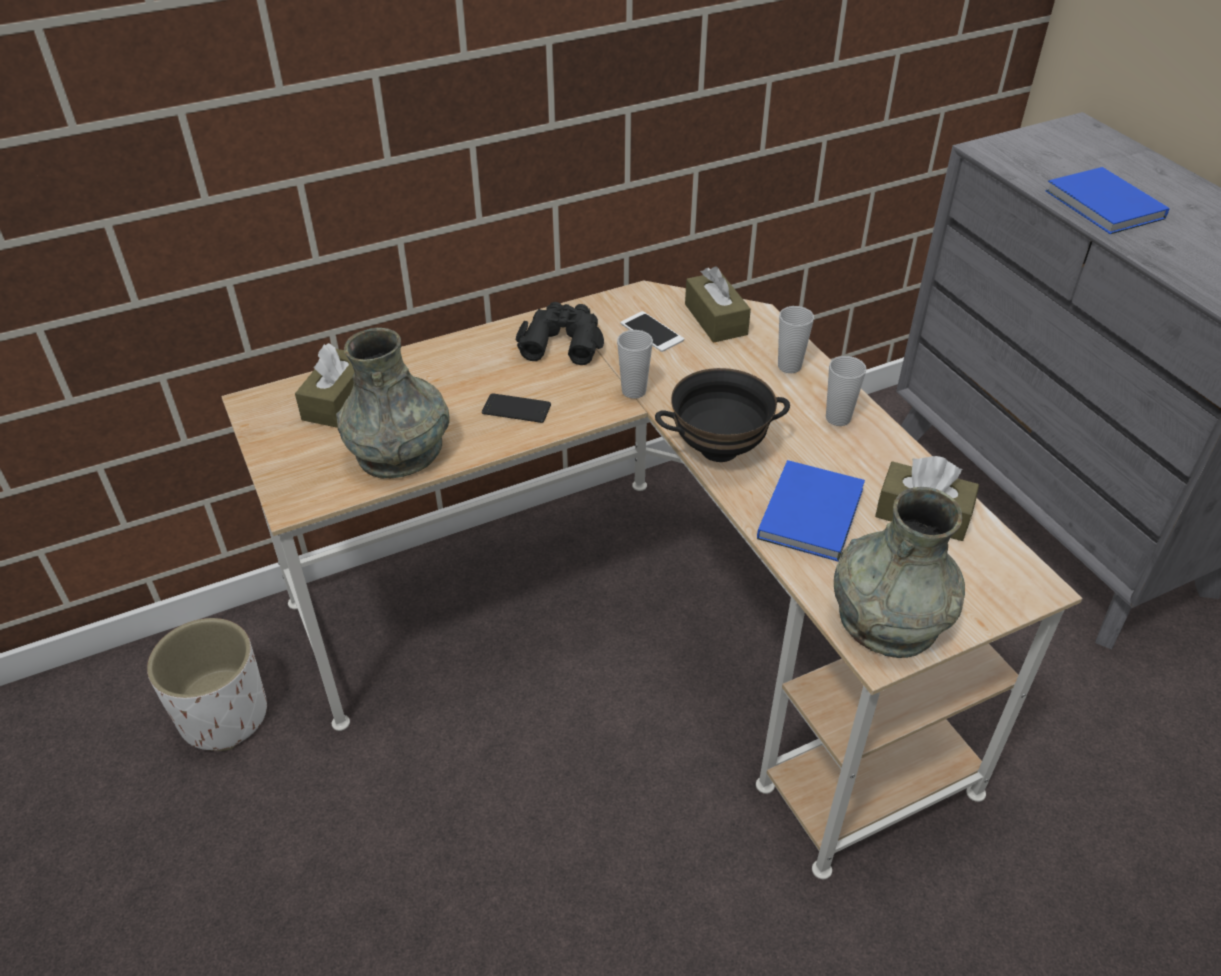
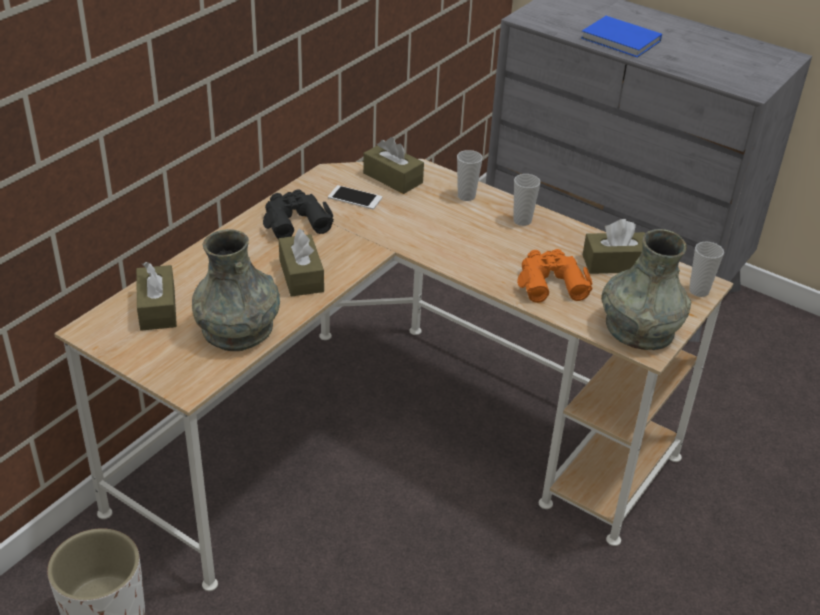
camera: 30 degrees left, 5 degrees down
(516, 409) = (301, 276): phone -> brown tissue box
(634, 391) = (375, 240): cup -> cup (699, 291)
(719, 450) = (463, 262): black bowl -> none
(813, 512) = (551, 282): blue book -> orange binoculars

